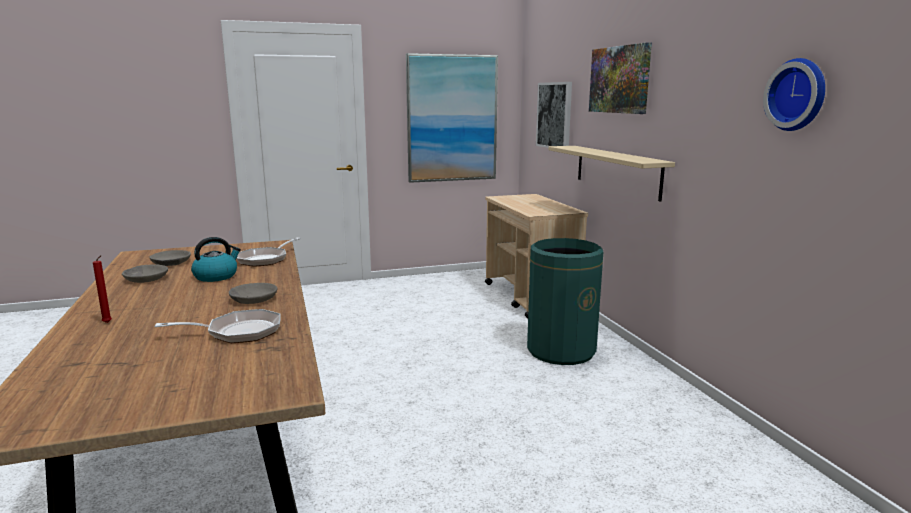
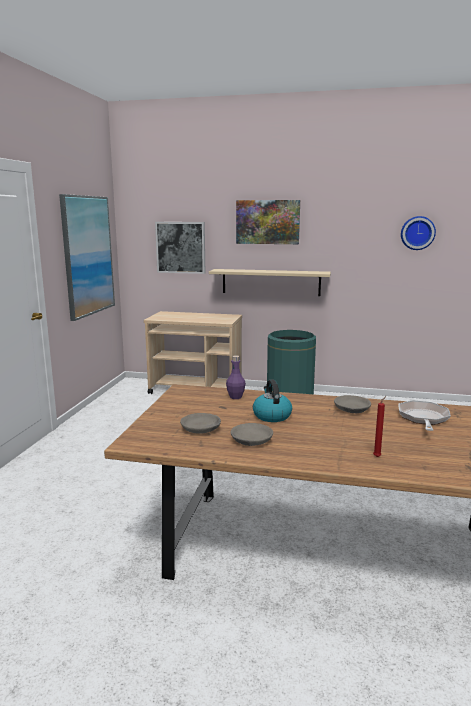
camera: 60 degrees left, 0 degrees up
(265, 259) = (235, 397): frying pan -> purple bottle

